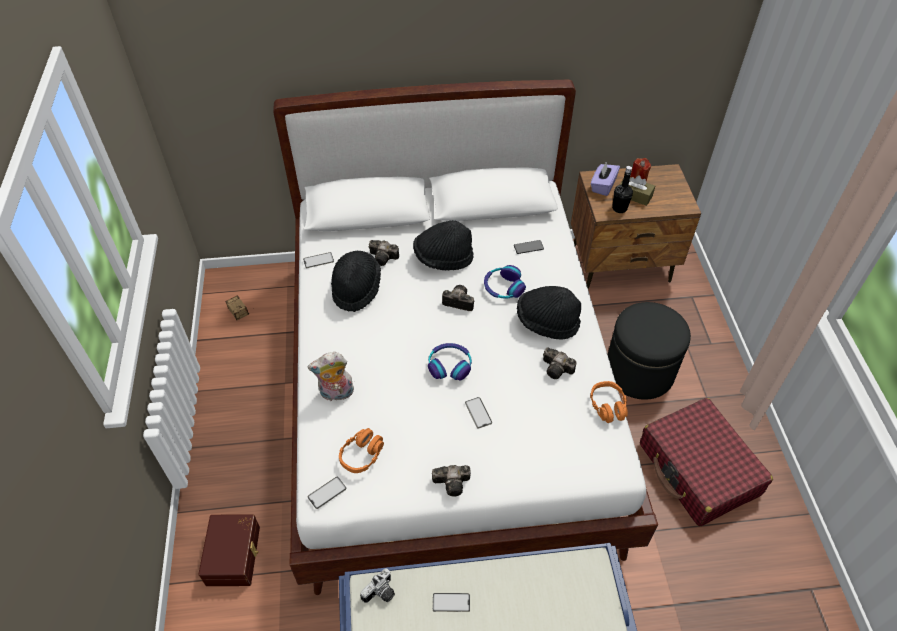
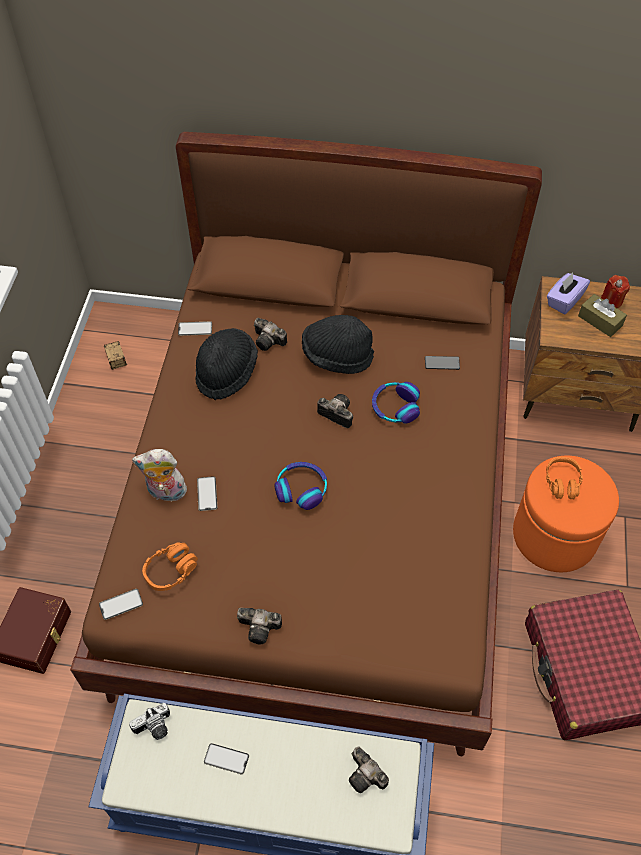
camera: 15 degrees right, 5 degrees up
(449, 393) = (321, 509): white bed -> brown bed
(478, 412) = (316, 552): phone -> phone (207, 493)
(547, 322) = (432, 461): black hat -> none
(558, 369) = (425, 522): camera -> camera (367, 776)
(608, 406) = (469, 581): orange headphones -> orange headphones (562, 482)
(619, 208) = (575, 334): black bottle -> none
(639, 371) = (554, 535): black ottoman -> orange ottoman

